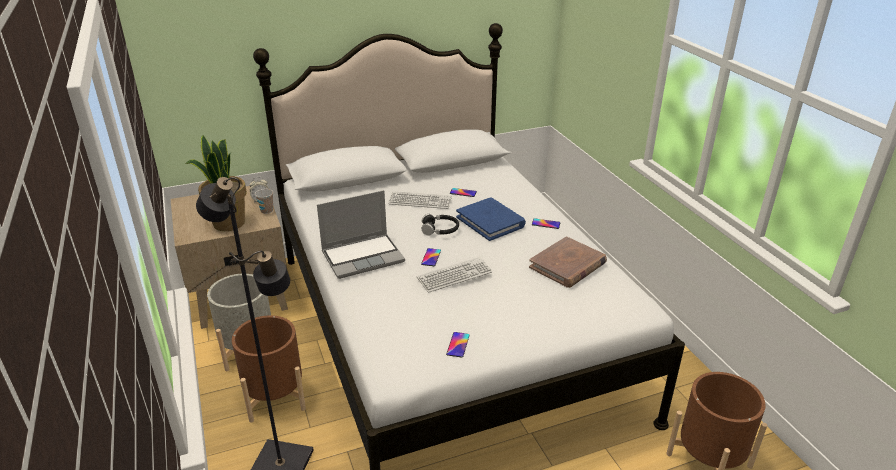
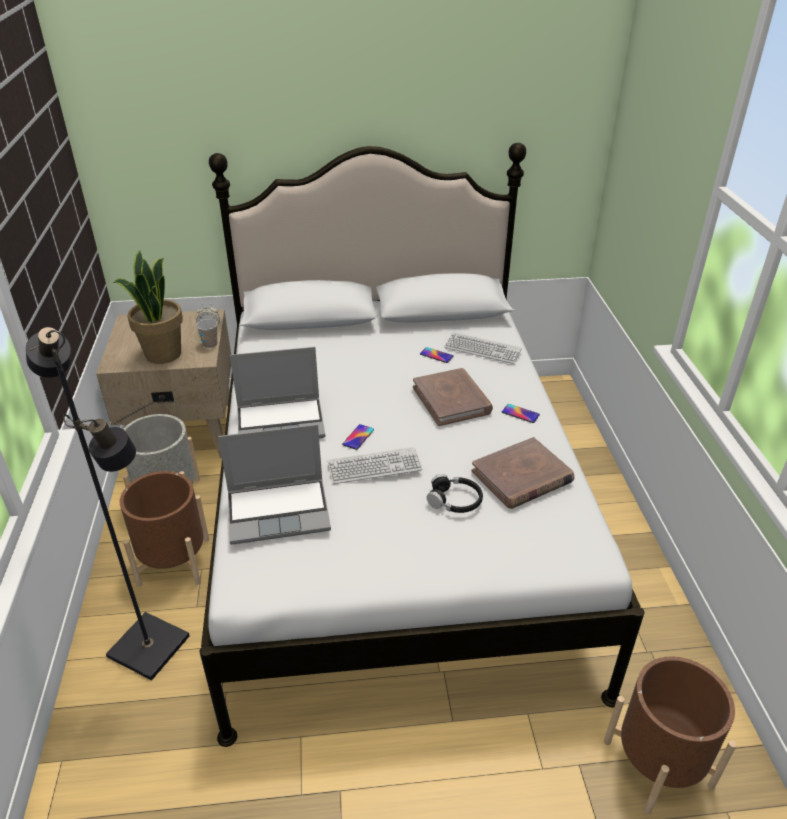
camera: 15 degrees right, 5 degrees up
(395, 317) = (279, 511): none -> laptop
(420, 201) = (380, 359): keyboard -> keyboard (482, 349)
(440, 230) = (386, 401): black headphones -> black headphones (455, 501)
(458, 345) = (337, 562): phone -> none
(490, 221) = (452, 400): blue book -> brown book

